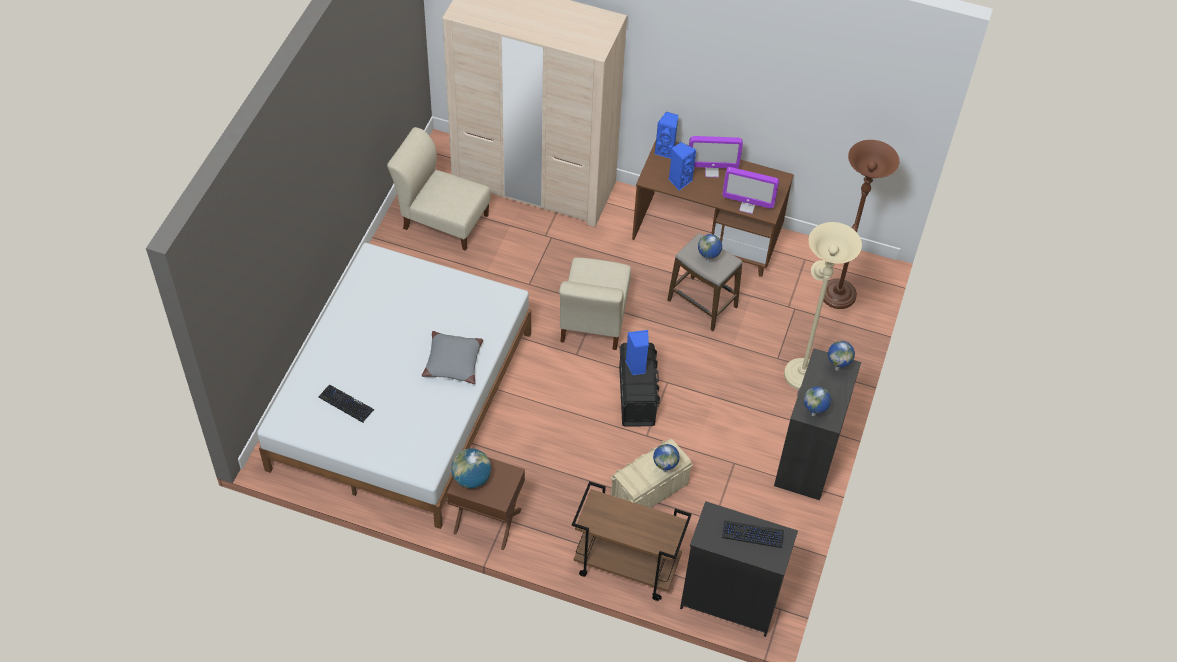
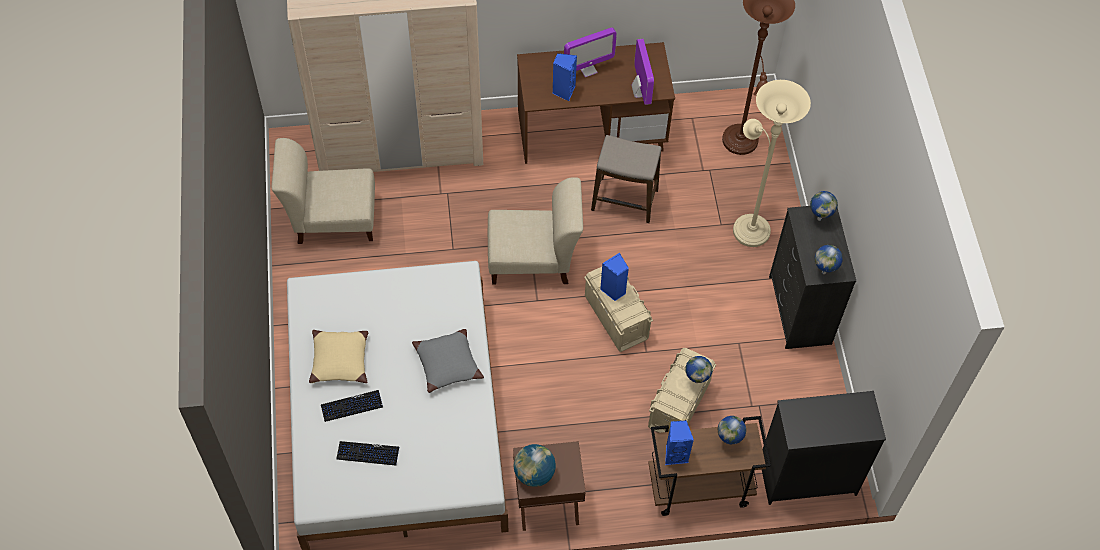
camera: 25 degrees left, 5 degrees up
(368, 322) = (340, 360): none -> beige pillow
(593, 320) = (533, 260): beige chair -> beige chair turned 75 degrees counterclockwise
(636, 396) = (616, 317): black storage box -> beige storage box
(666, 151) = (534, 65): blue speaker -> blue speaker (675, 454)
(708, 261) = (630, 160): globe -> globe (729, 441)
(747, 207) = (640, 91): monitor -> monitor turned 90 degrees counterclockwise
(752, 534) = (837, 413): keyboard -> keyboard (351, 406)

